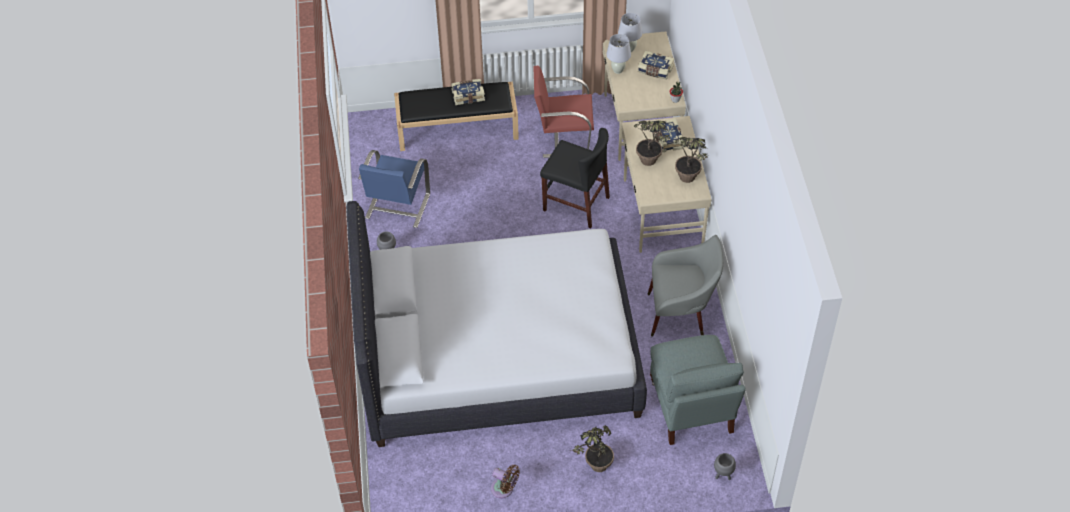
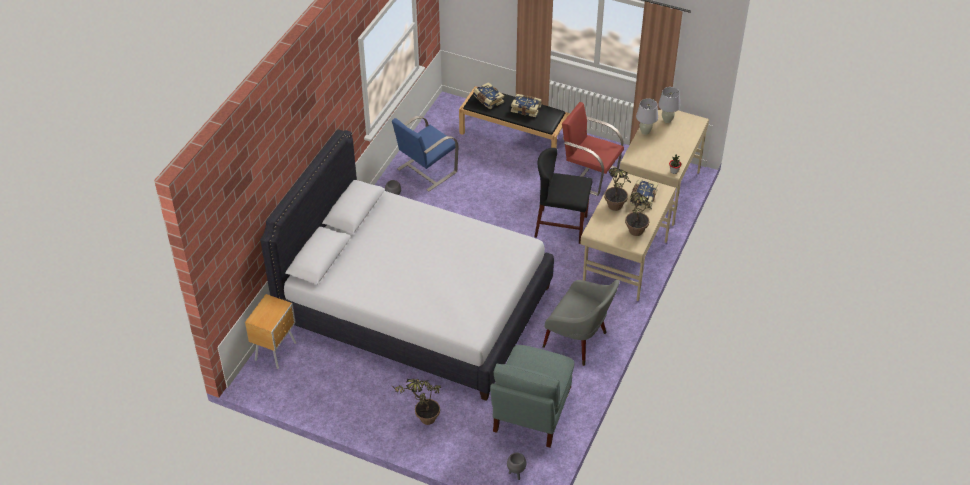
camera: 30 degrees right, 5 degrees down
(393, 474) = (276, 351): none -> brown nightstand
(504, 489) = (345, 400): brown fan -> none
(576, 204) = (561, 226): black chair -> black chair turned 135 degrees clockwise
(655, 70) = (675, 143): book -> book (488, 100)

